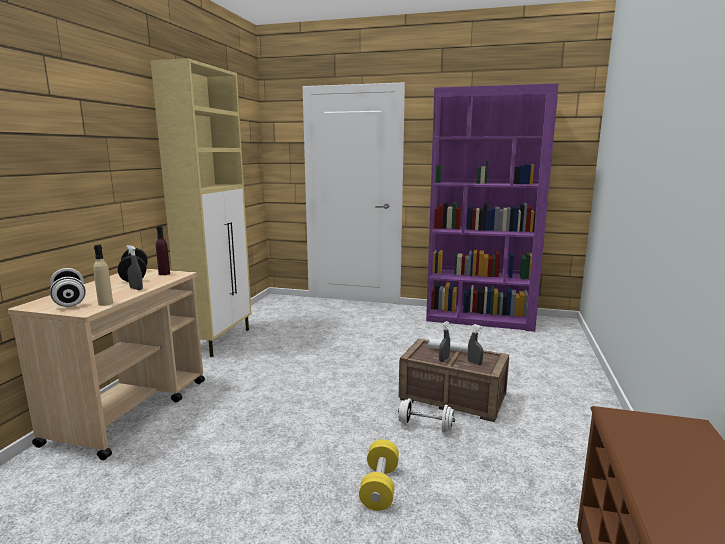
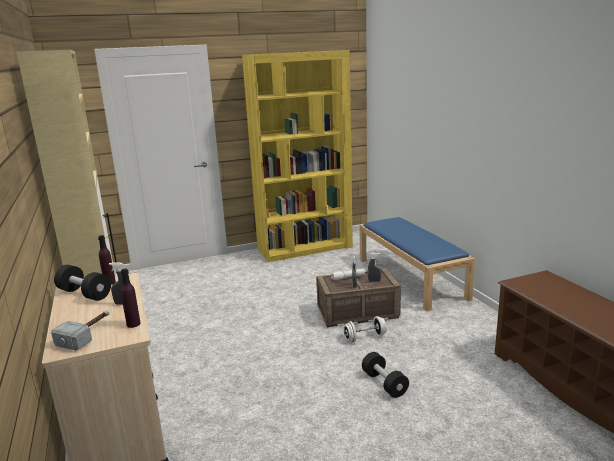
camera: 35 degrees left, 5 degrees up
(69, 300) = (87, 334): white dumbbell -> hammer
(105, 303) = (133, 324): beige bottle -> purple bottle
(379, 486) = (384, 383): yellow dumbbell -> black dumbbell
(480, 319) = (305, 248): purple bookcase -> yellow bookcase
(569, 385) = (411, 278): none -> blue bench

